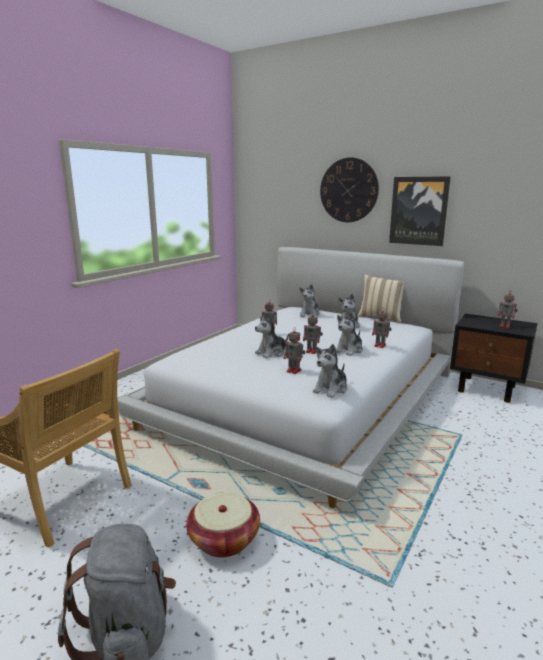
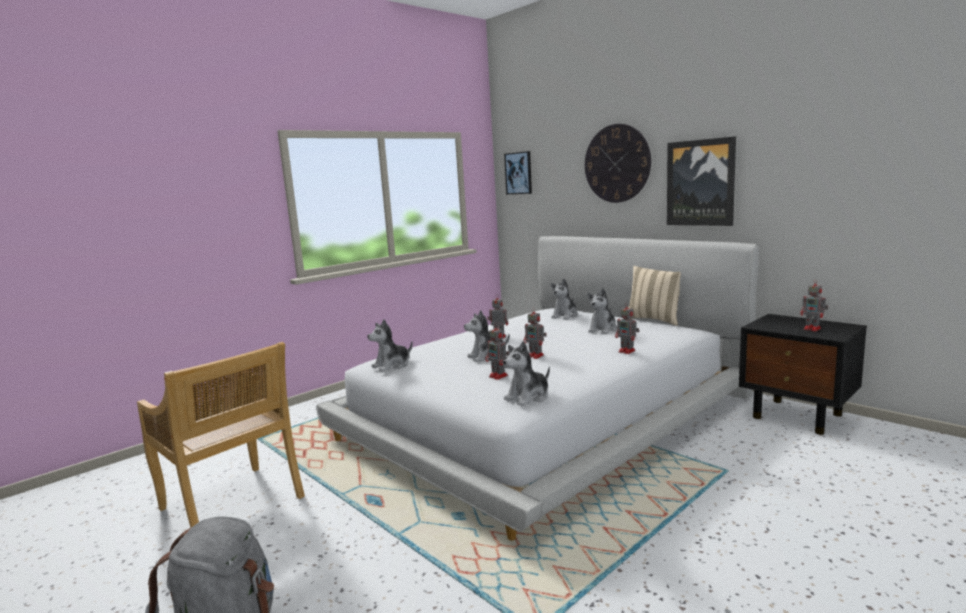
camera: 15 degrees right, 5 degrees down
(224, 539) = (372, 560): basket -> none
(258, 192) = (519, 173): none -> picture
(349, 350) = (583, 356): plush toy -> plush toy (392, 365)

